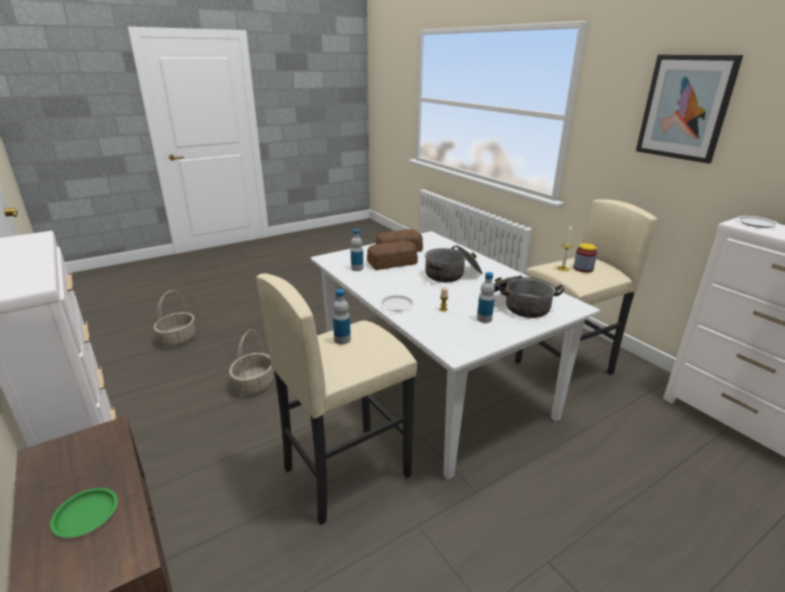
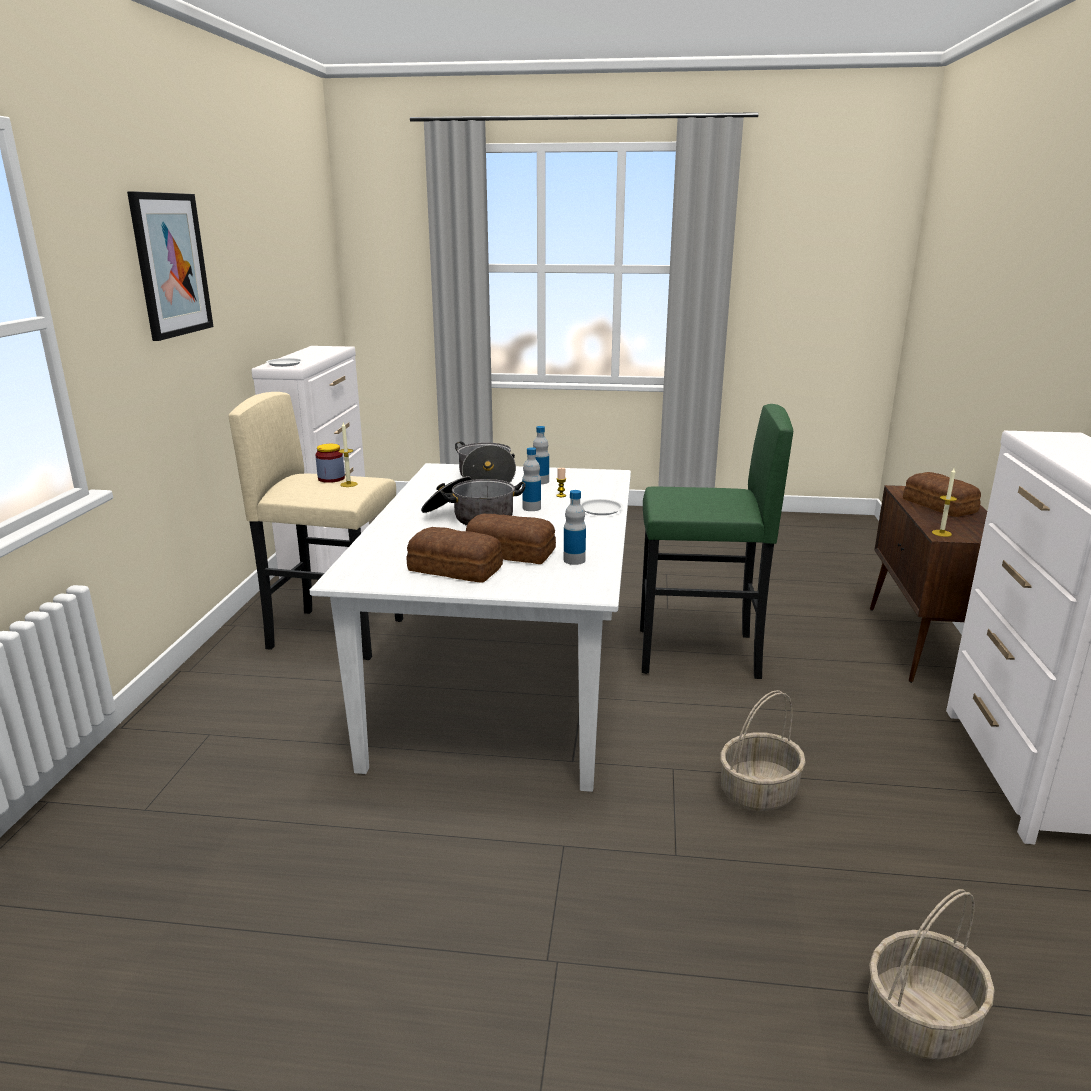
camera: 140 degrees left, 5 degrees down
(86, 514) = (939, 506): green plate -> bread
(110, 434) = (941, 533): none -> candle
(342, 340) = (703, 496): bottle -> bottle (531, 508)
(346, 471) = (698, 654): beige stool -> green stool

